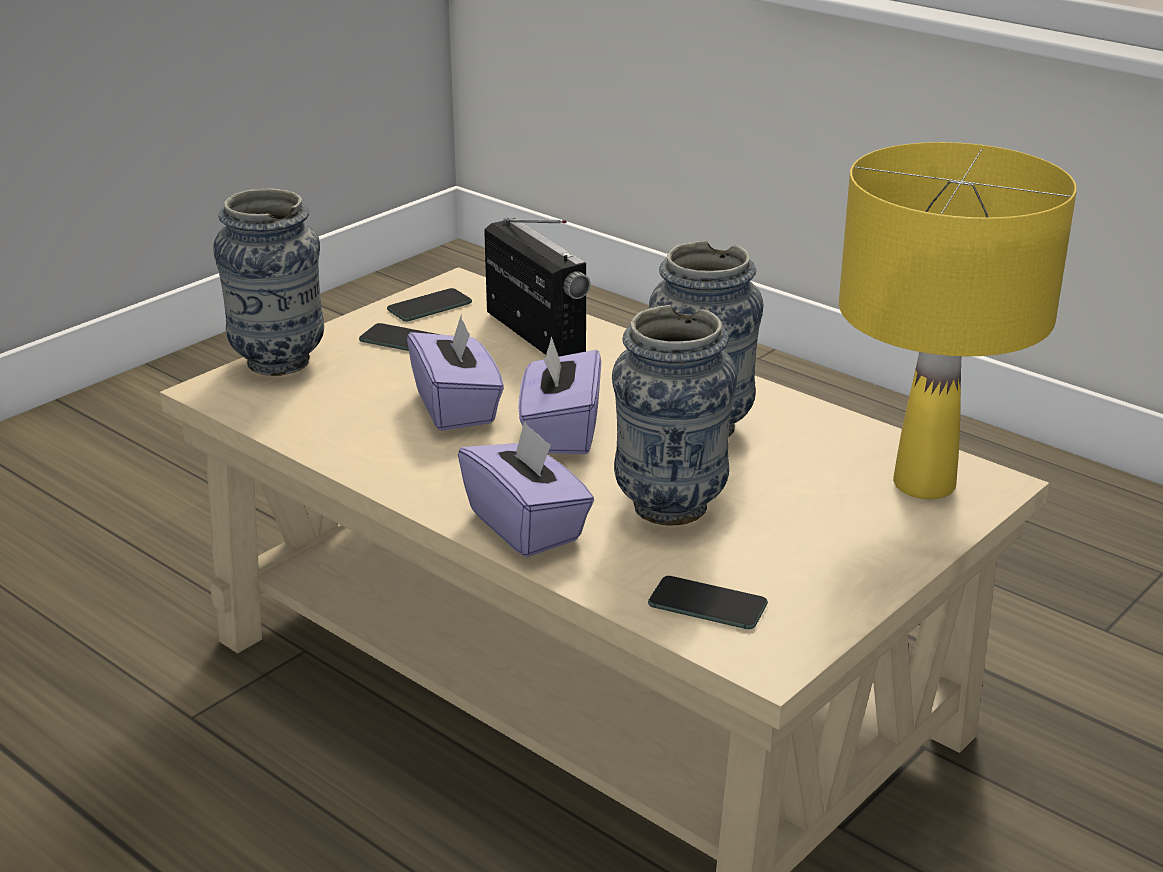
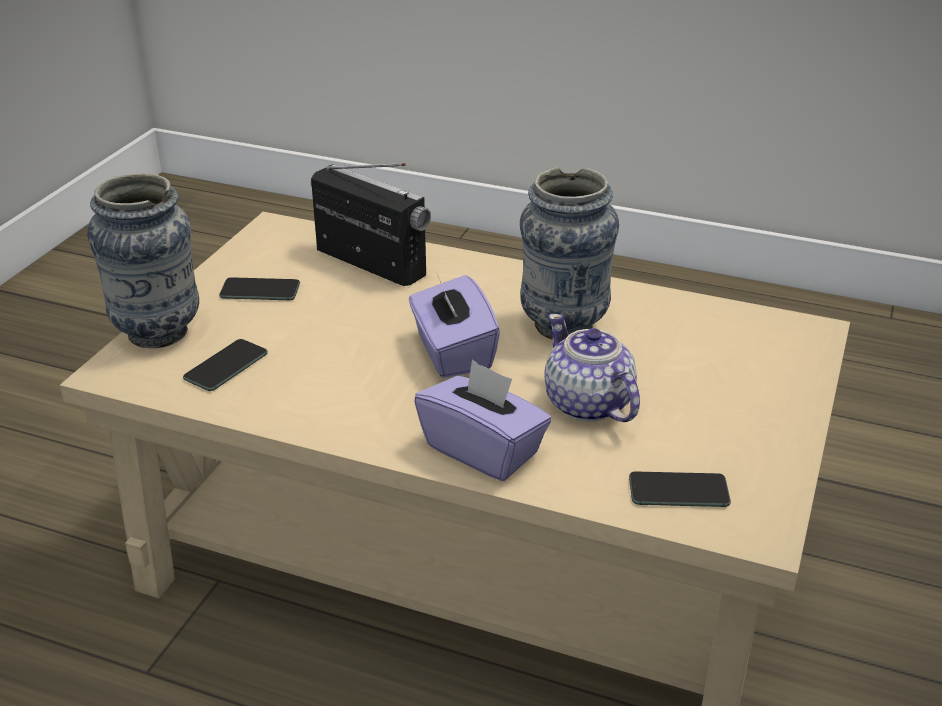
camera: 20 degrees left, 5 degrees up
(429, 306) = (262, 253): phone -> phone (226, 366)
(457, 407) = (348, 347): purple tissue box -> none
(670, 506) = (588, 405): vase -> teapot
(923, 484) = (764, 342): yellow table lamp -> none

